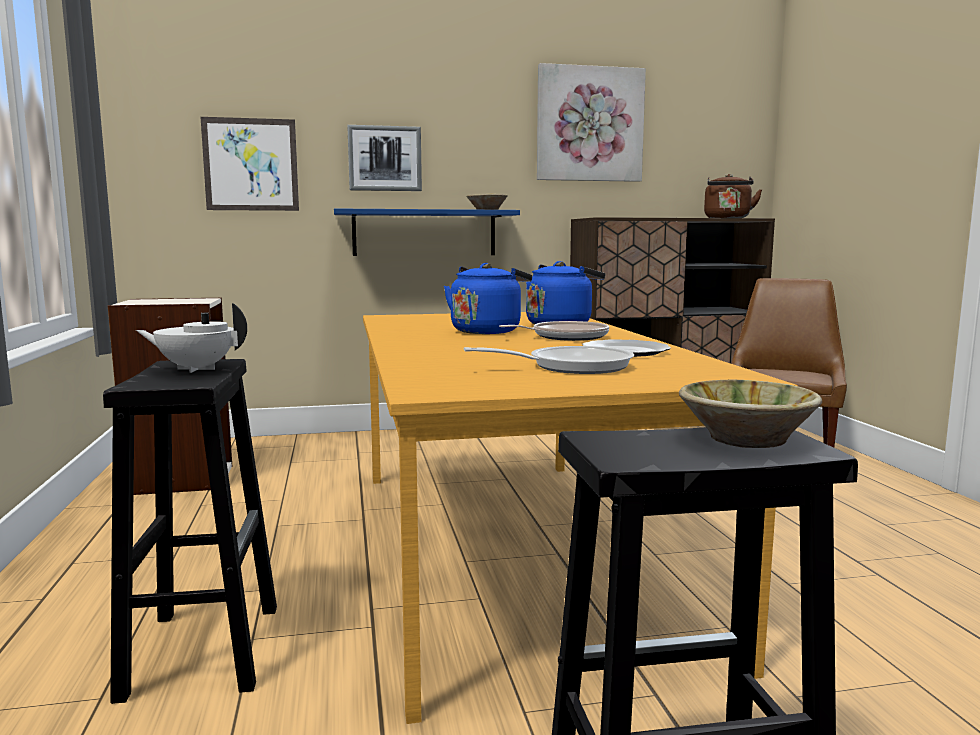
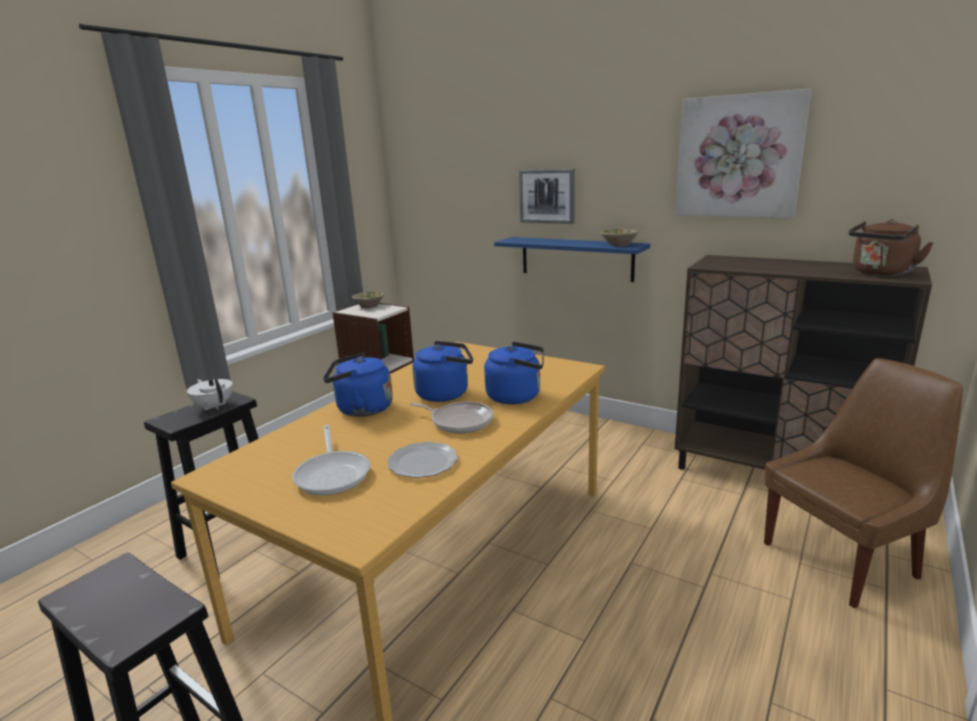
camera: 45 degrees right, 10 degrees up
(251, 164) = (460, 202): picture -> none
(433, 345) = (361, 409): none -> blue kettle
(570, 366) = (333, 473): frying pan -> frying pan turned 45 degrees clockwise
(745, 438) = (142, 612): beige bowl -> beige bowl (369, 306)

